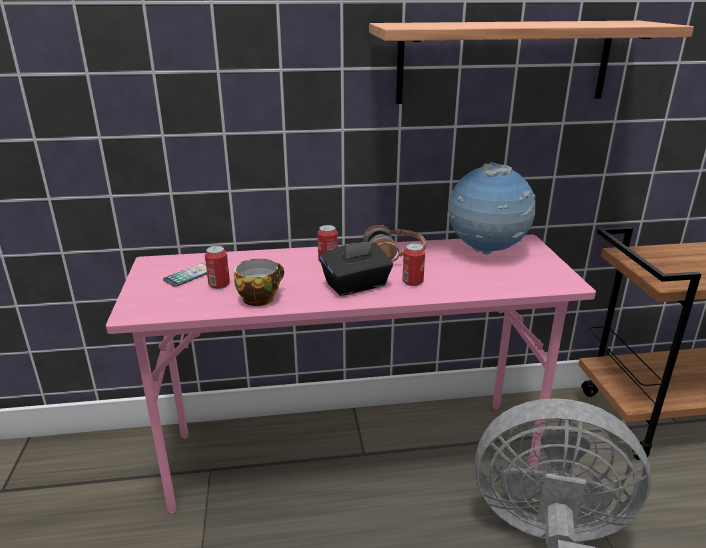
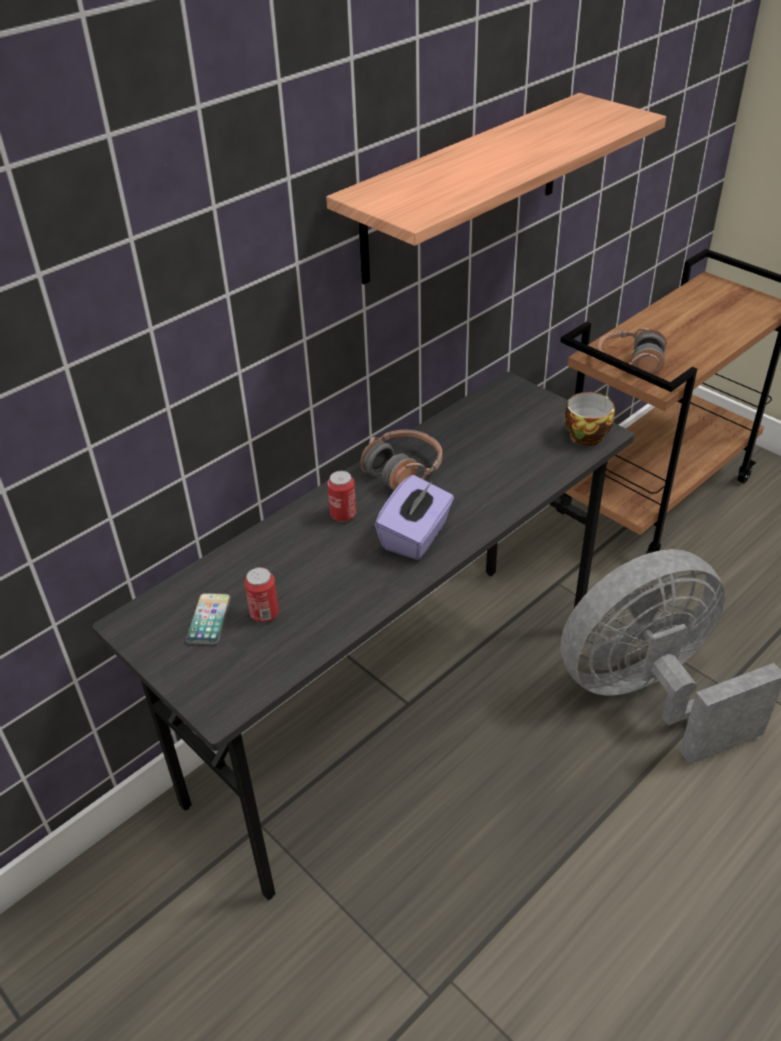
camera: 35 degrees left, 15 degrees up
(260, 297) = (335, 607): cup -> cup (585, 434)
(352, 452) = (396, 709): pink desk -> grey desk
(356, 285) = (416, 536): black tissue box -> purple tissue box
(412, 282) = (465, 502): can -> none
(486, 252) = (489, 421): globe -> none
(652, 264) = (629, 362): none -> headphones

